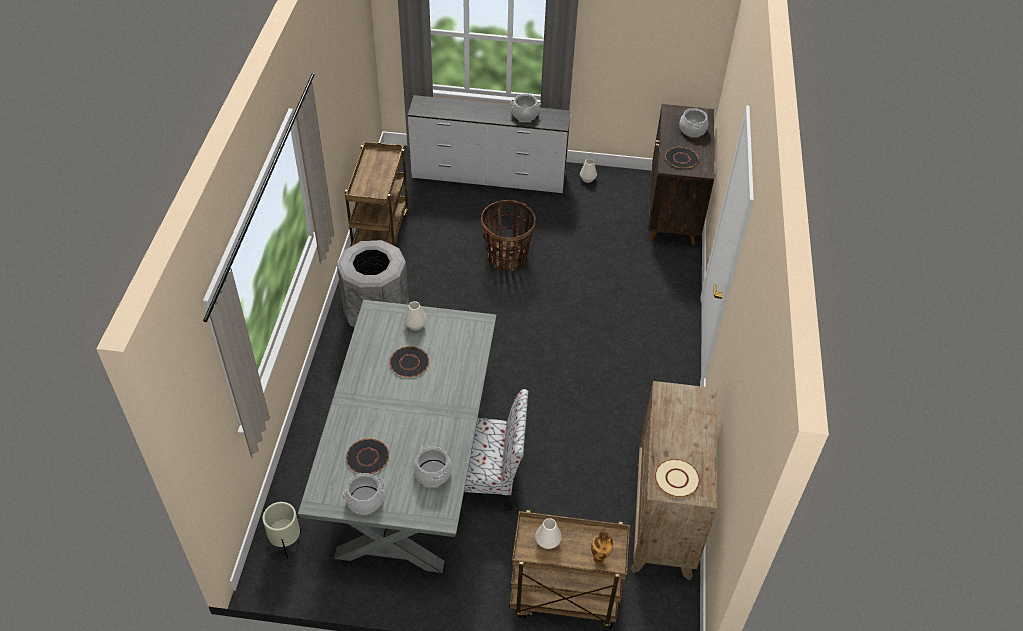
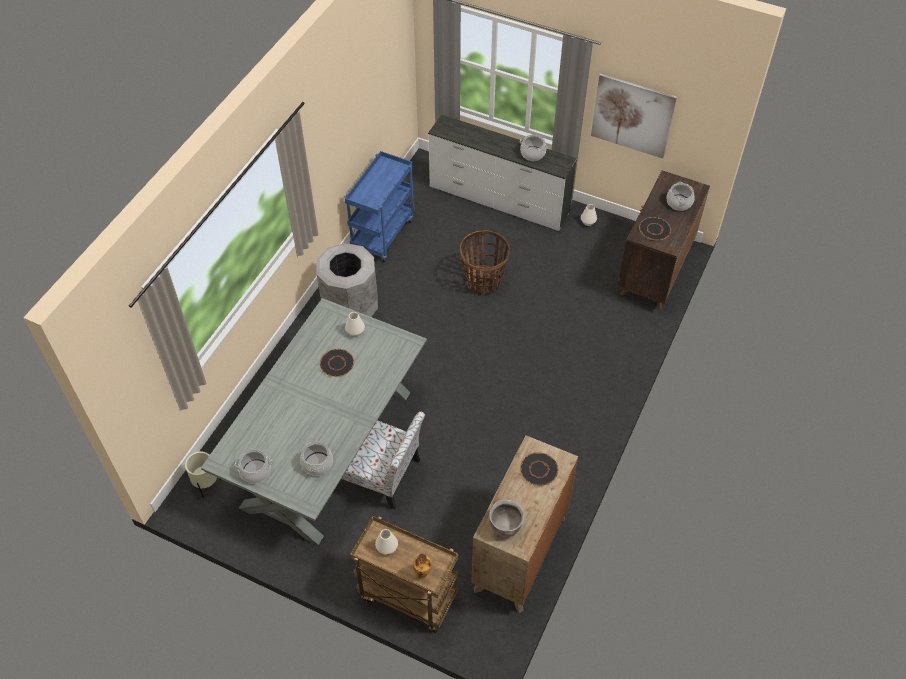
camera: 20 degrees right, 5 degrees up
(367, 457) = (271, 436): black plate -> black plate (539, 470)
(380, 233) = (382, 233): brown cart -> blue cart
(625, 52) = (632, 116): none -> picture
(676, 478) = (505, 526): beige plate -> brown cooking pot

